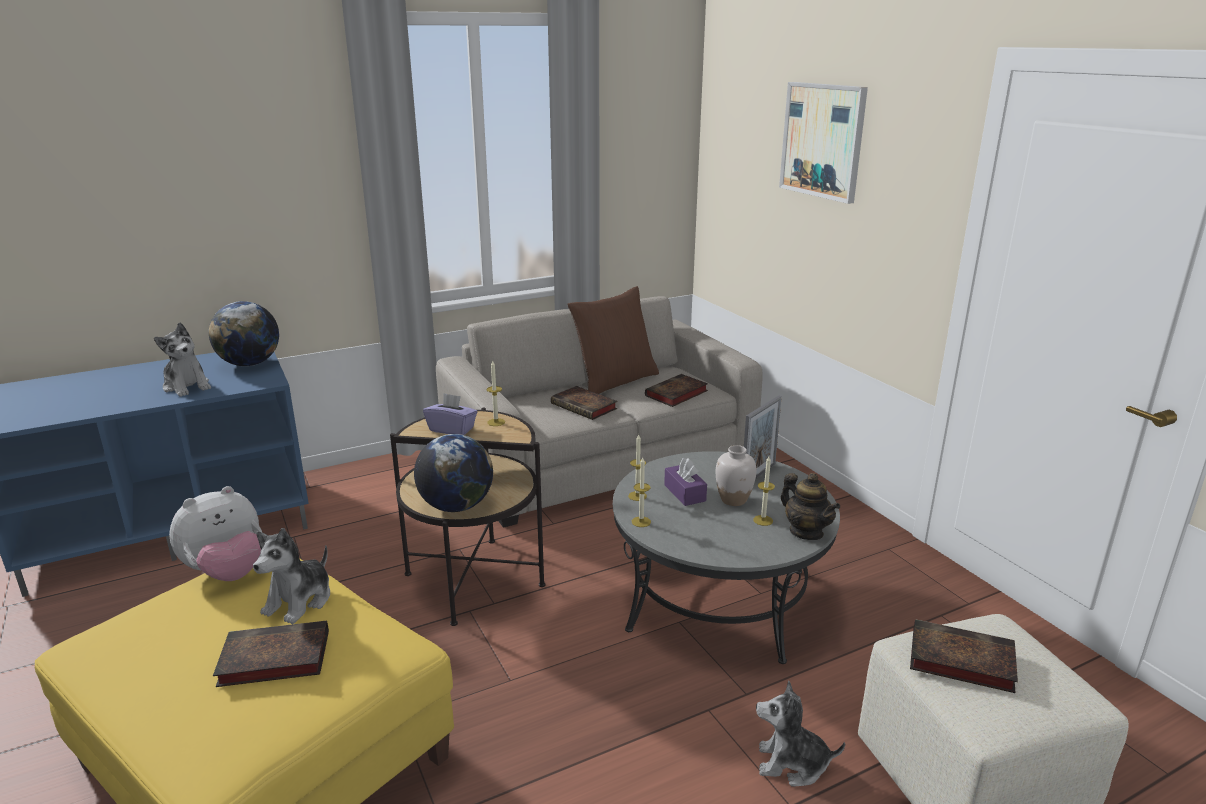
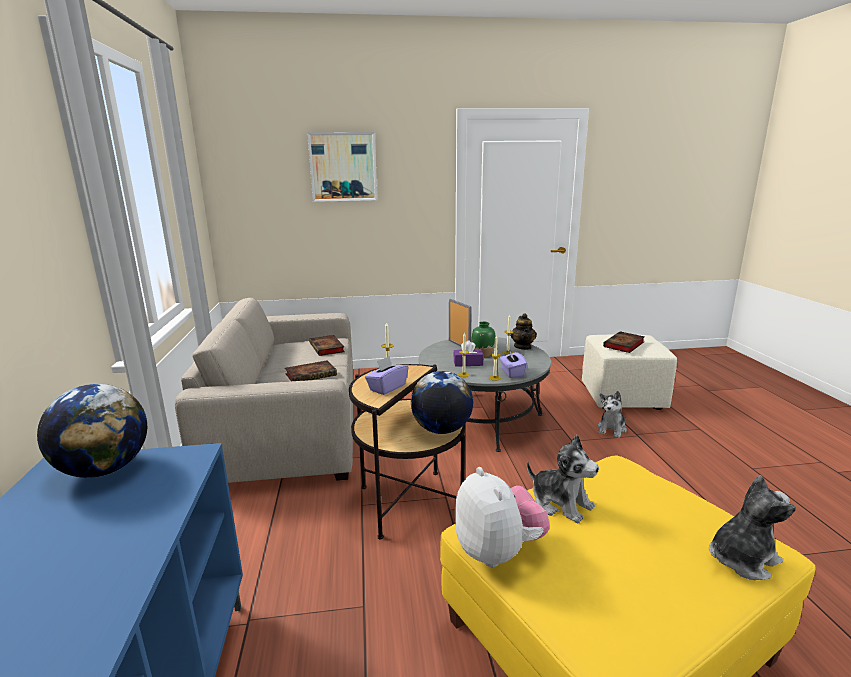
camera: 70 degrees left, 5 degrees down
(187, 386) = (121, 518): plush toy -> plush toy (741, 559)
(271, 660) = (643, 515): book -> none
(615, 381) = (276, 362): brown pillow -> none
(671, 534) = (512, 373): none -> purple tissue box
(733, 500) = (483, 354): white vase -> green vase
(806, 532) = (523, 347): teapot -> teapot turned 105 degrees clockwise

